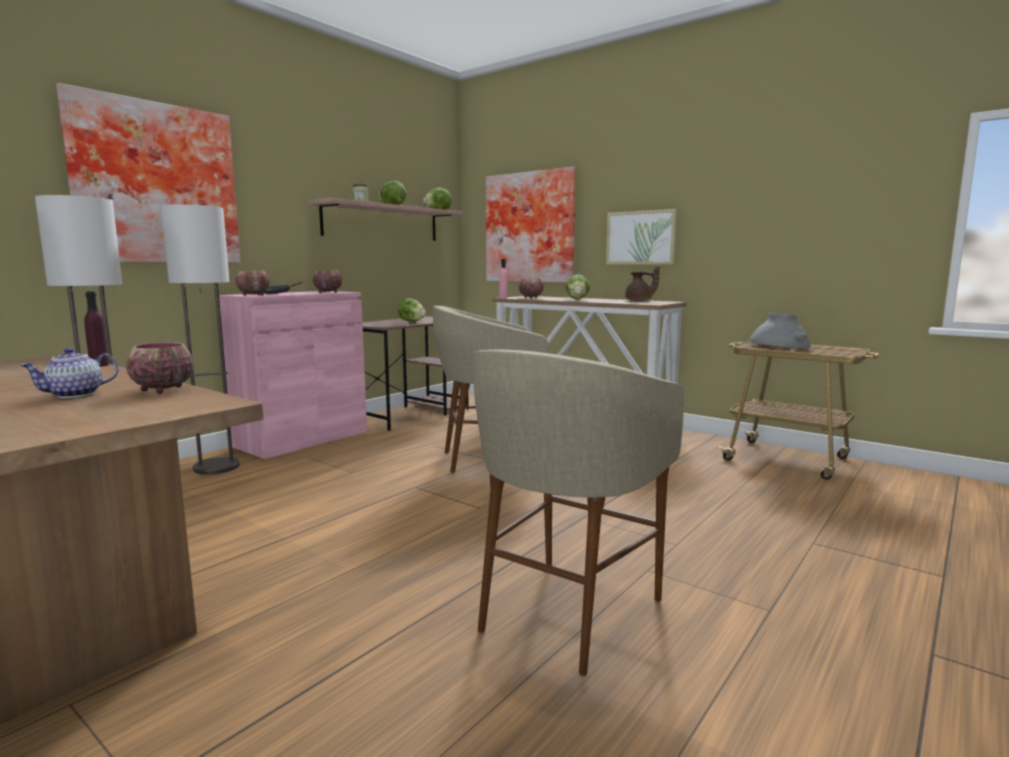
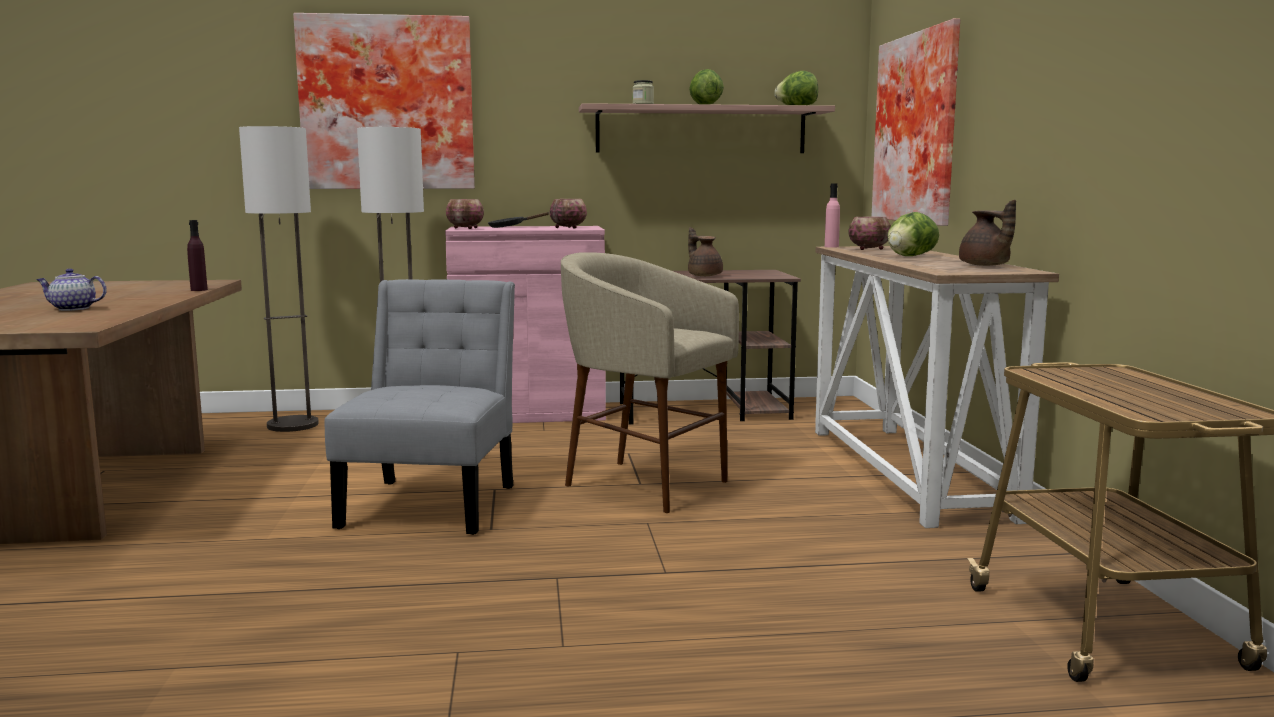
camera: 45 degrees right, 0 degrees up
(161, 390) = (115, 313): bowl -> none
(401, 507) = (433, 503): none -> grey chair
(411, 322) = (704, 275): lettuce -> brown teapot
(567, 613) = (292, 645): beige stool -> none
(641, 238) = (1024, 145): picture -> none
(779, 345) = (1104, 379): grey vase -> none

